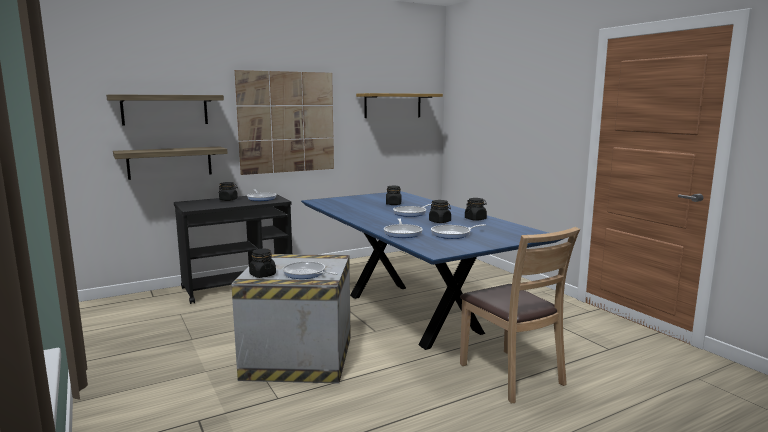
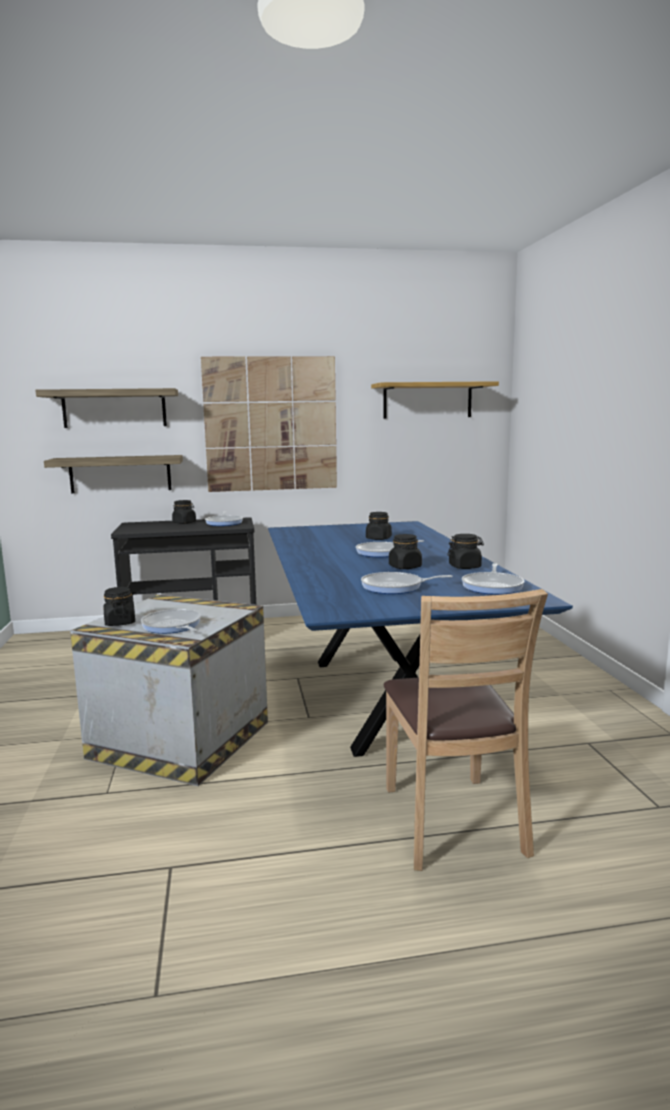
camera: 20 degrees right, 0 degrees up
(403, 233) = (326, 580): frying pan -> frying pan (493, 586)

